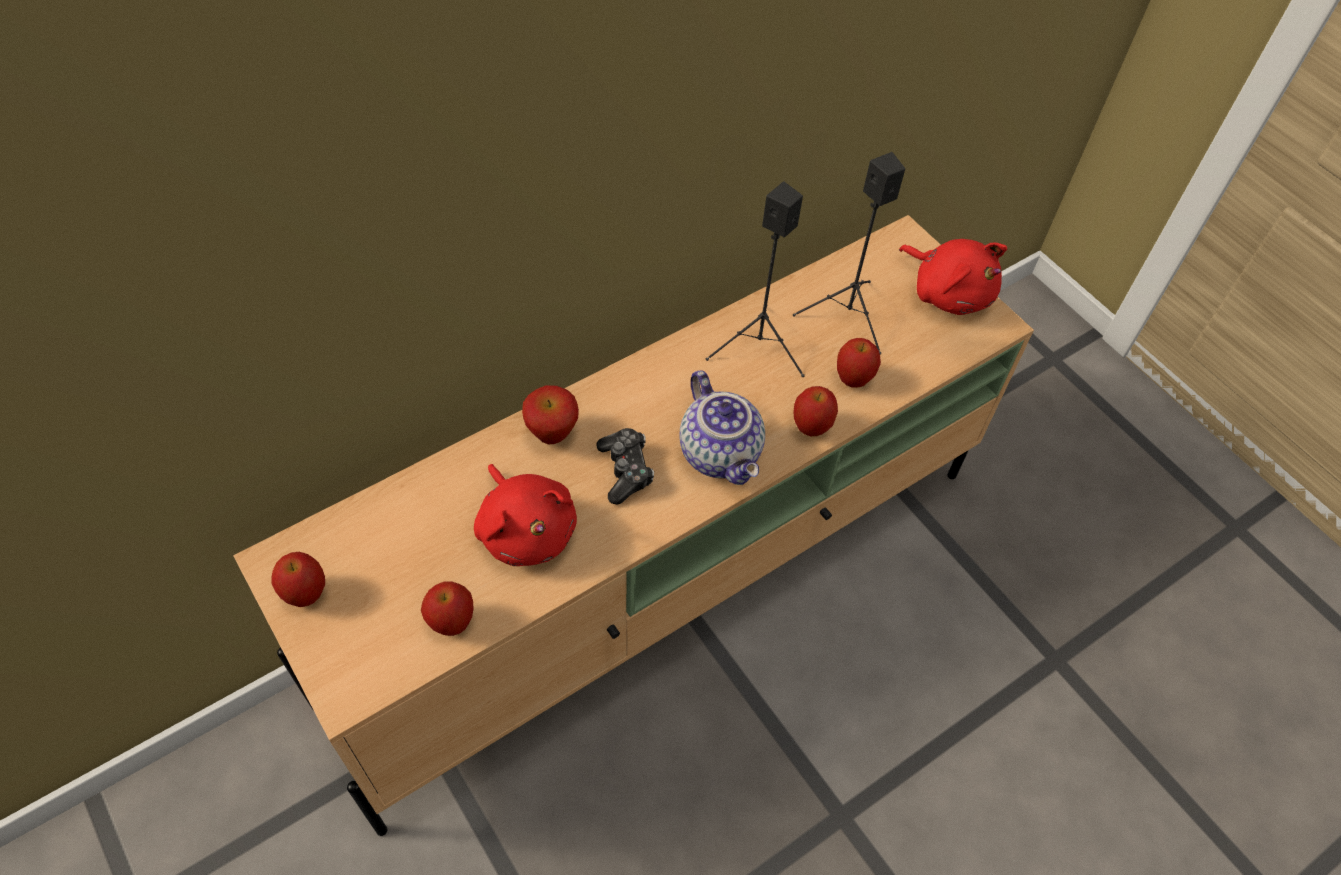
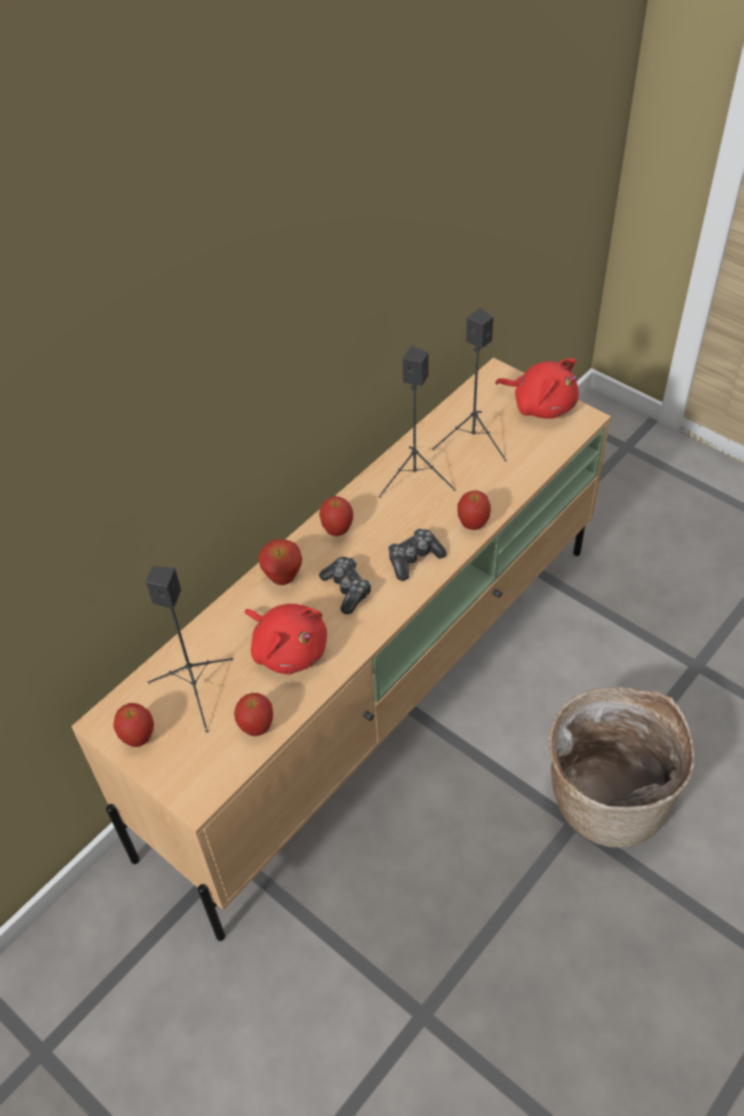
camera: 10 degrees left, 5 degrees down
(397, 550) = (196, 689): none -> black speaker
(722, 453) = (414, 559): teapot -> game controller
(853, 379) = (492, 483): apple -> apple (337, 530)
(895, 793) = (608, 795): none -> basket

